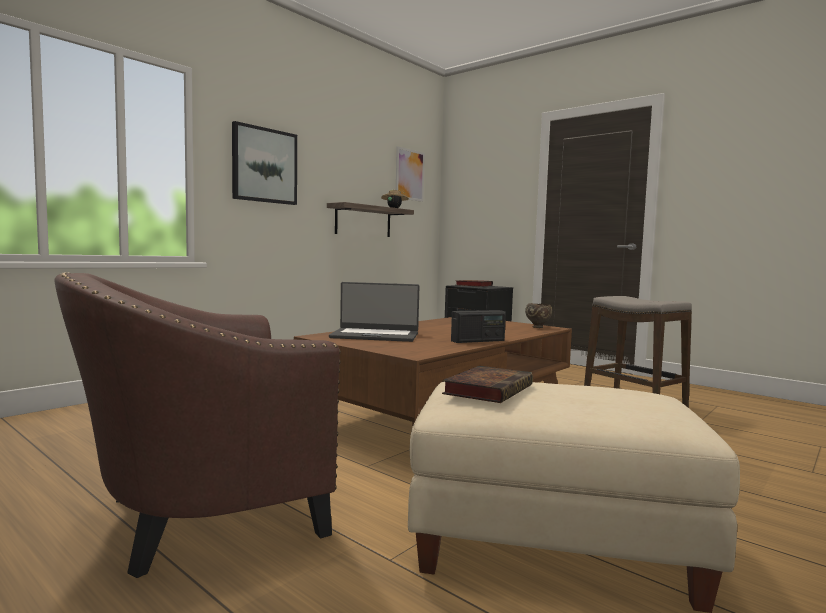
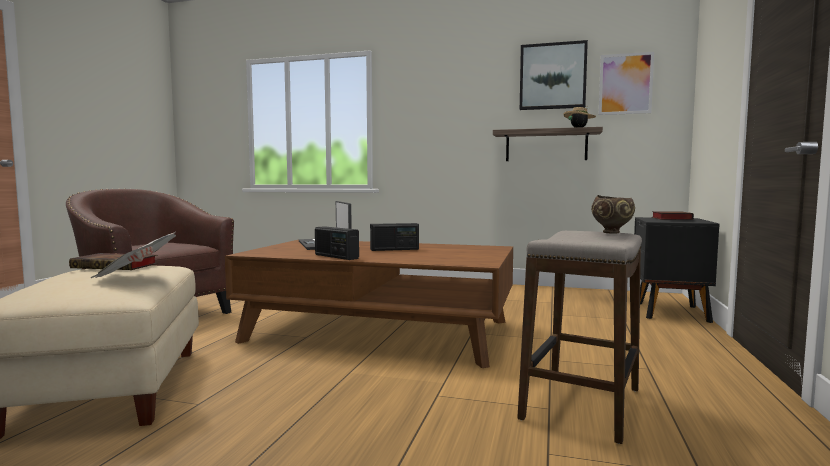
camera: 65 degrees right, 0 degrees up
(264, 165) = (429, 109): picture -> picture (552, 76)
(447, 329) = (394, 249): none -> radio
(538, 327) = (475, 261): brown bowl -> brown bowl (612, 232)
(584, 384) = (136, 277): none -> newspaper

